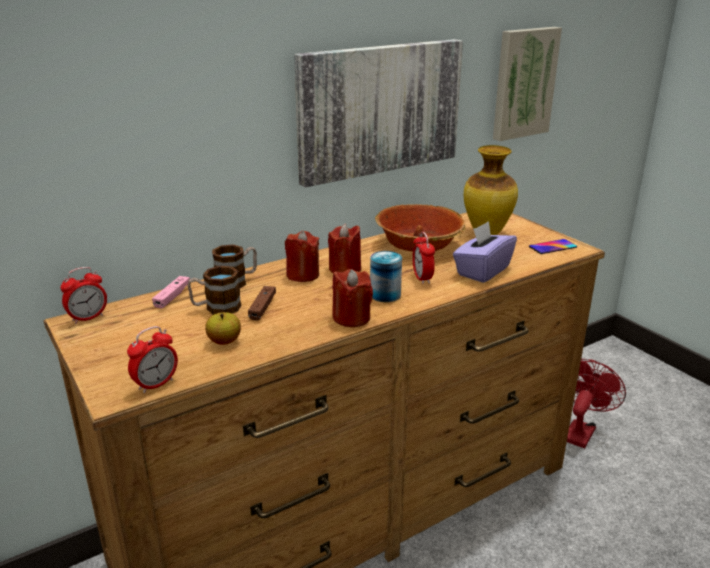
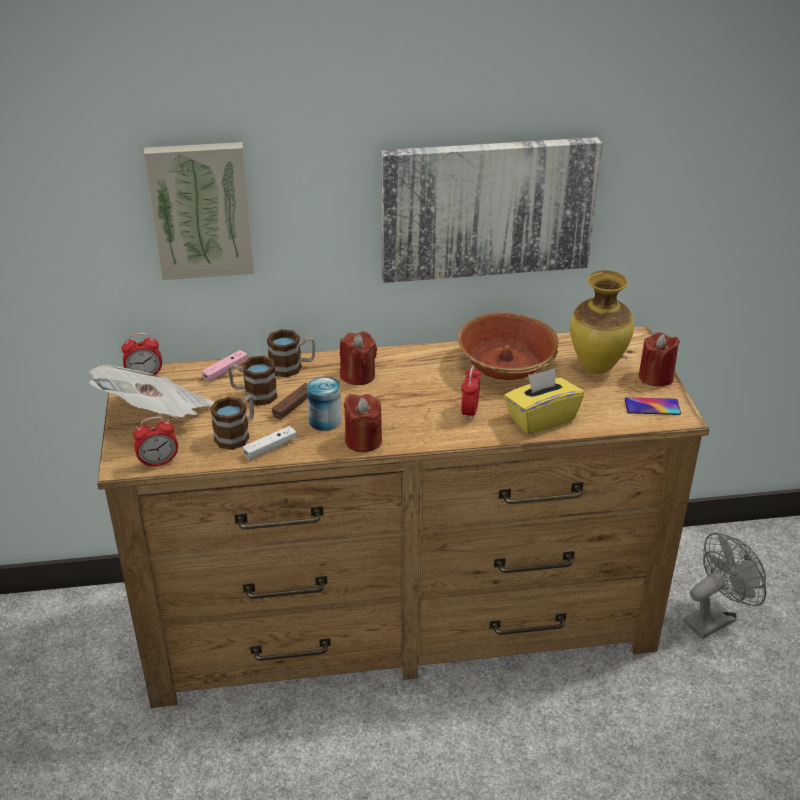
camera: 25 degrees right, 10 degrees up
(124, 346) = (157, 416): none -> newspaper
(224, 341) = (237, 434): apple -> mug
(267, 344) = (270, 448): none -> white game controller
(345, 269) = (404, 378): red candle -> red candle (655, 377)
(385, 295) = (416, 422): can -> can (325, 420)
(482, 271) = (541, 419): purple tissue box -> yellow tissue box
(523, 83) = (706, 188): picture -> picture (201, 209)
(580, 431) = (715, 618): red fan -> grey fan

